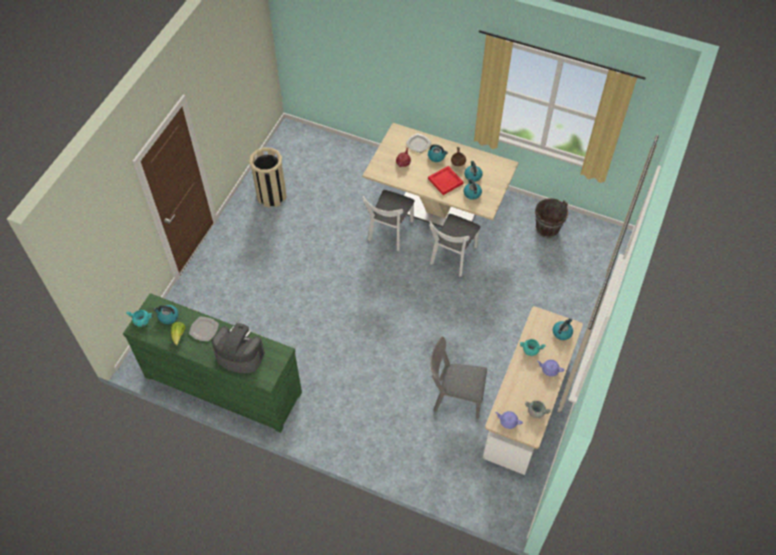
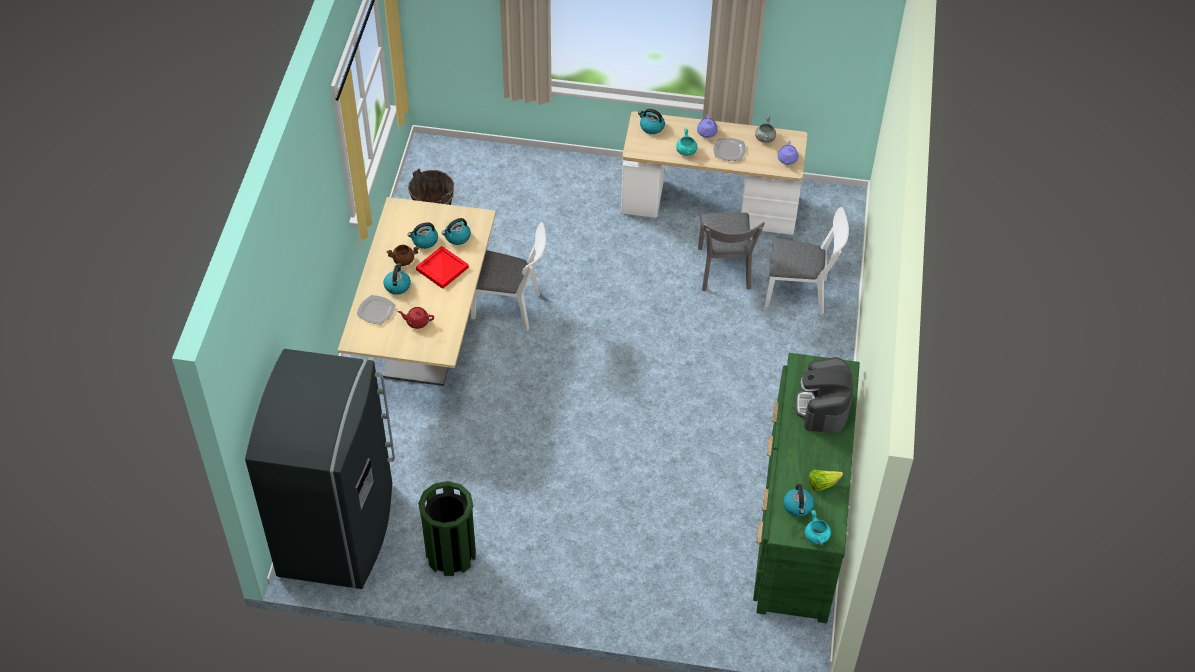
camera: 105 degrees left, 5 degrees down
(203, 329) = (801, 458): plate -> plate (729, 151)
(271, 196) = (451, 554): beige trash can -> green trash can
(307, 149) = (339, 530): none -> grey fridge
(389, 233) = (487, 385): white chair -> white chair (801, 293)

